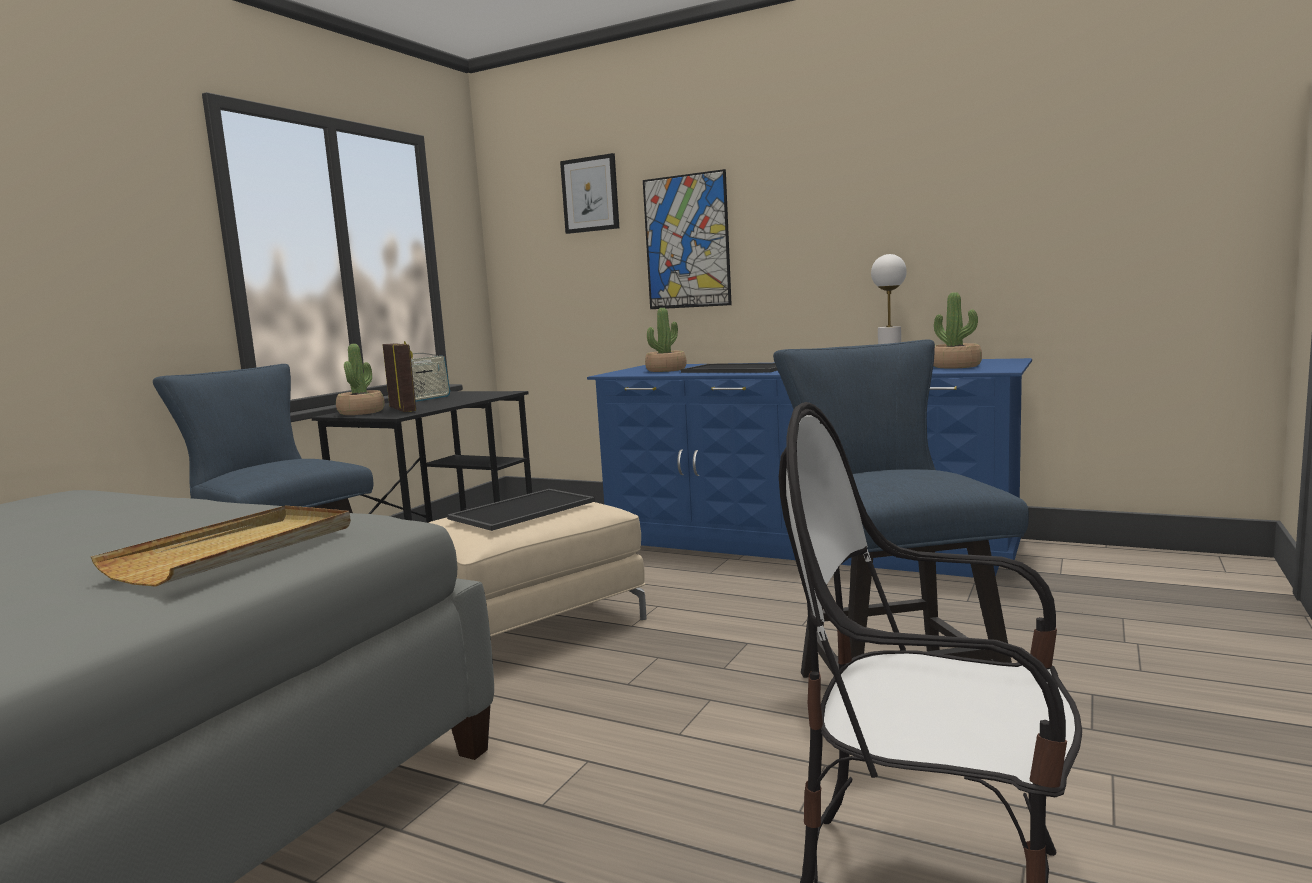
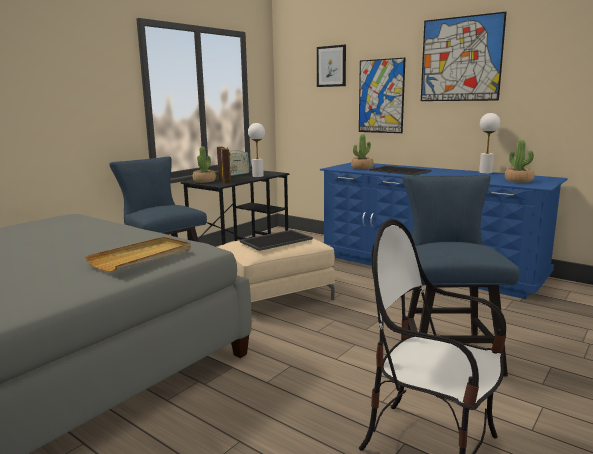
camera: 10 degrees right, 5 degrees up
(468, 399) = (258, 176): none -> white table lamp
(825, 166) = (460, 59): none -> picture

